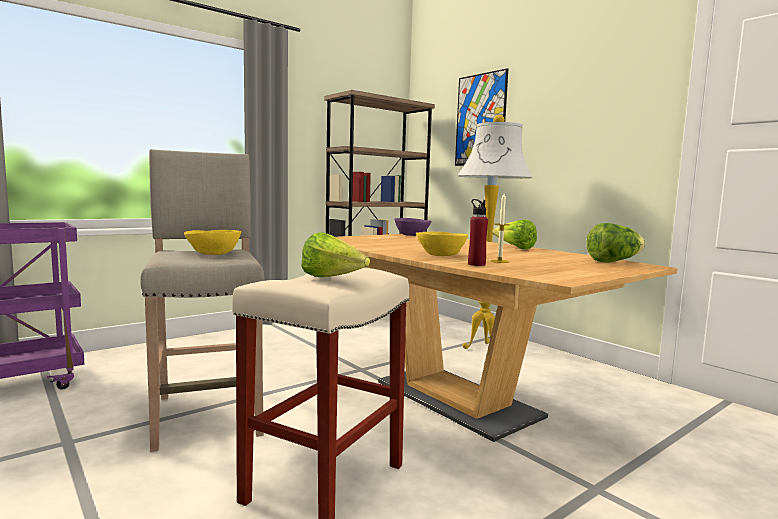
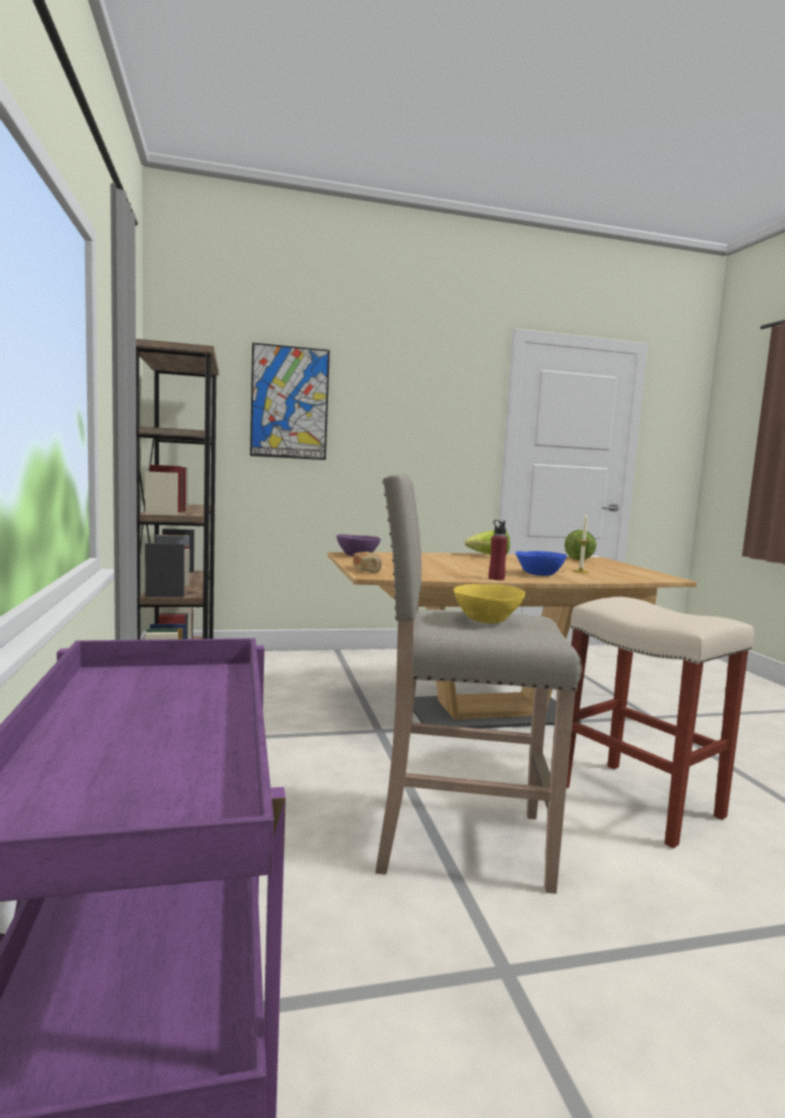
camera: 65 degrees left, 0 degrees up
(332, 279) = (667, 611): lettuce -> none
(349, 237) = (367, 570): none -> bread
(441, 255) = (539, 574): yellow bowl -> blue bowl
(476, 264) = (600, 577): red bottle -> red bottle (496, 578)
(484, 348) = (371, 668): white floor lamp -> none

